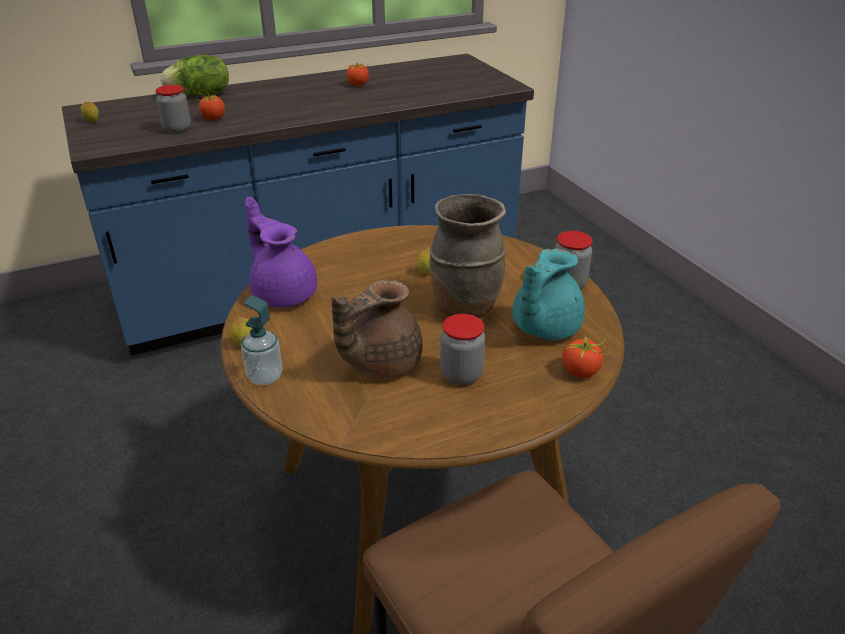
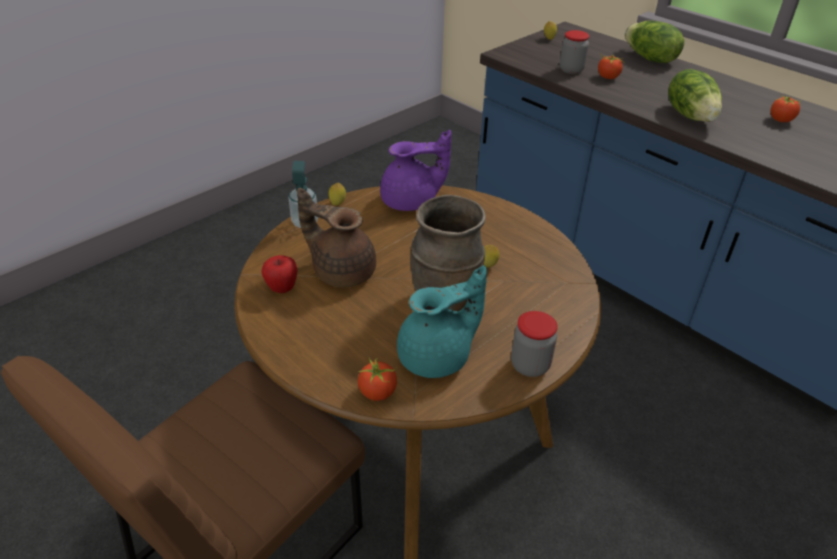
camera: 70 degrees right, 5 degrees up
(283, 293) = (411, 201): purple teapot -> purple teapot turned 45 degrees clockwise
(319, 108) = (691, 115): none -> lettuce
(388, 413) = (282, 288): none -> apple
(461, 375) = (343, 317): jar -> none
(543, 328) = (437, 357): turquoise teapot -> turquoise teapot turned 135 degrees clockwise

